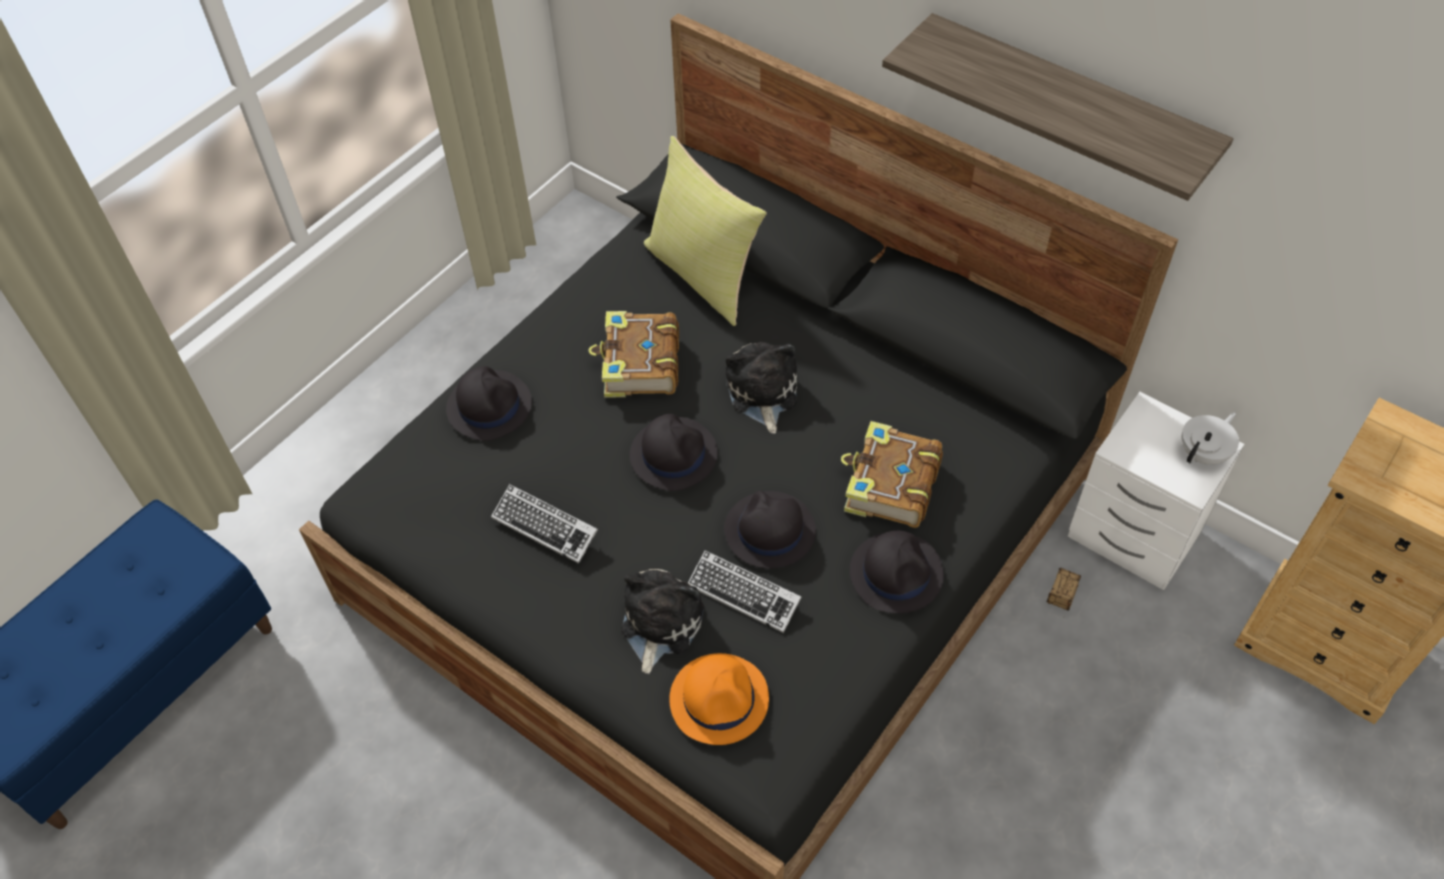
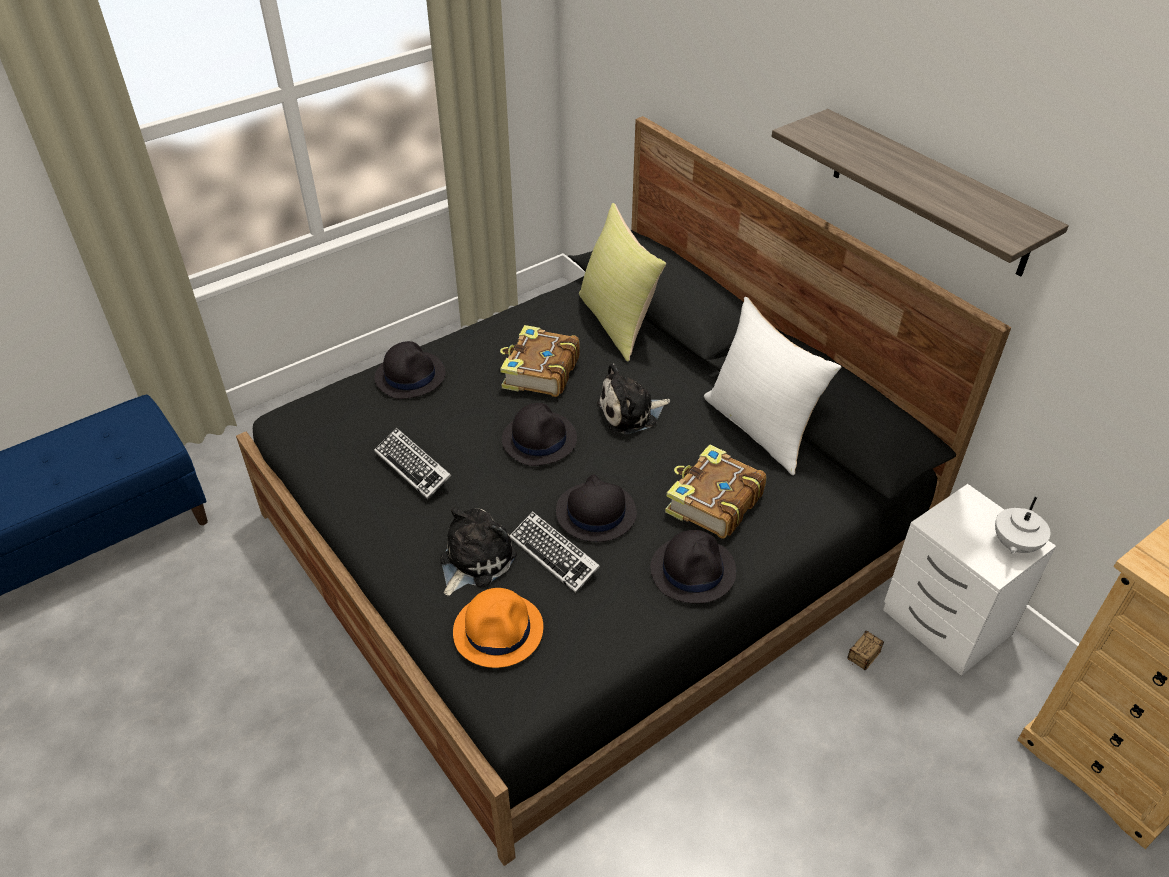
camera: 15 degrees right, 10 degrees down
(762, 393) = (631, 413): plush toy -> plush toy turned 120 degrees counterclockwise
(910, 378) = (761, 428): none -> white pillow
(1203, 453) = (1014, 545): white teapot -> white teapot turned 150 degrees clockwise

